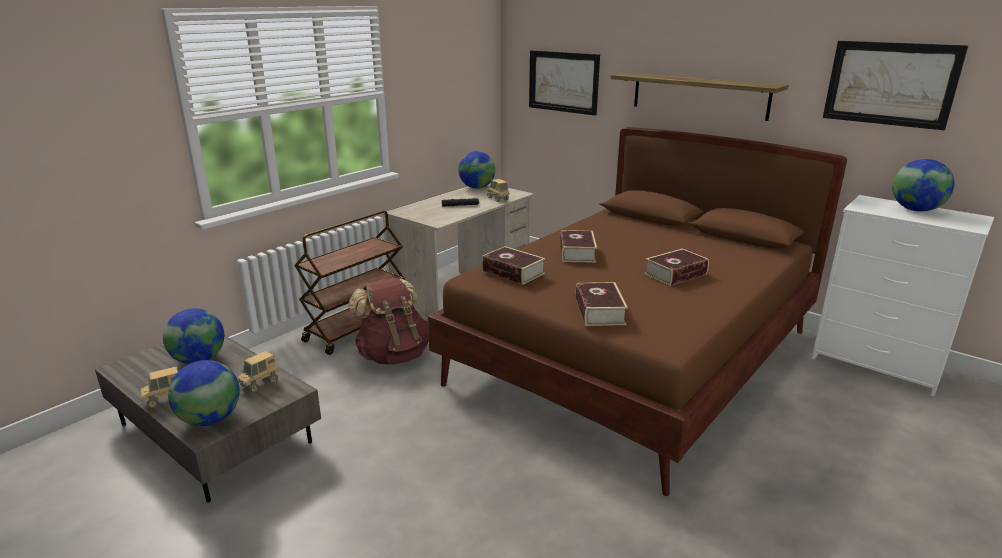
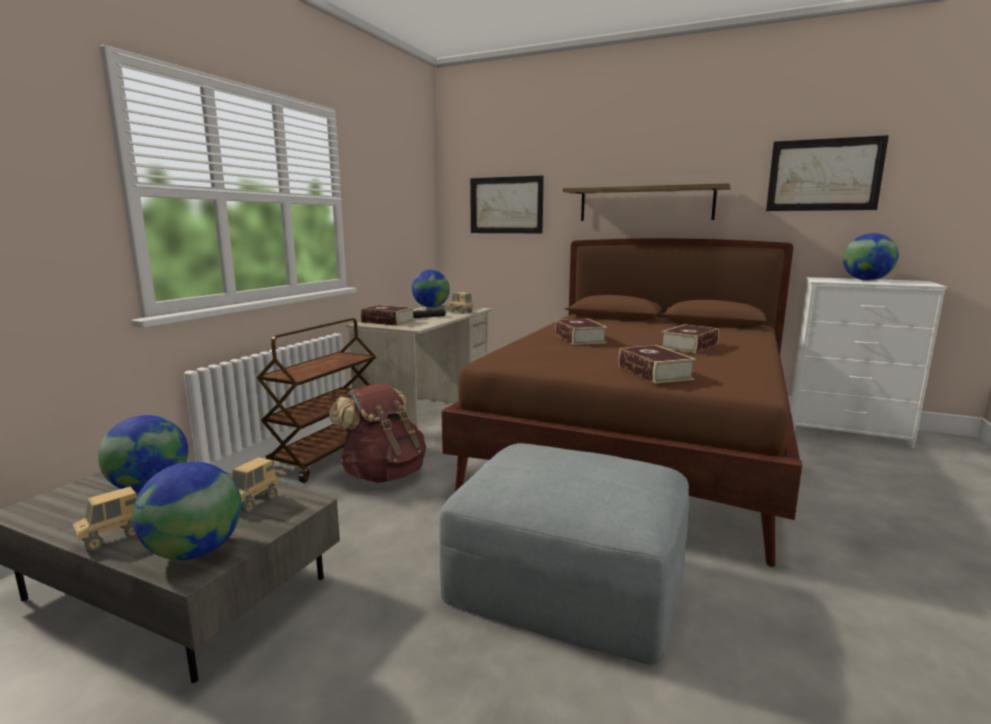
camera: 15 degrees left, 10 degrees down
(487, 476) = (568, 579): none -> grey ottoman
(513, 272) = (532, 353): book -> book (388, 321)

